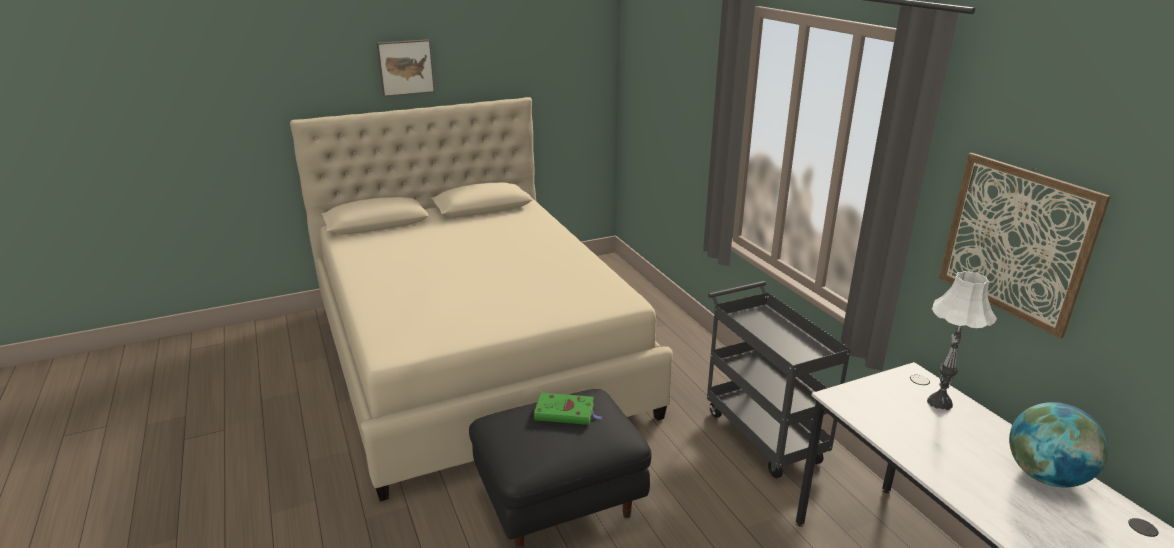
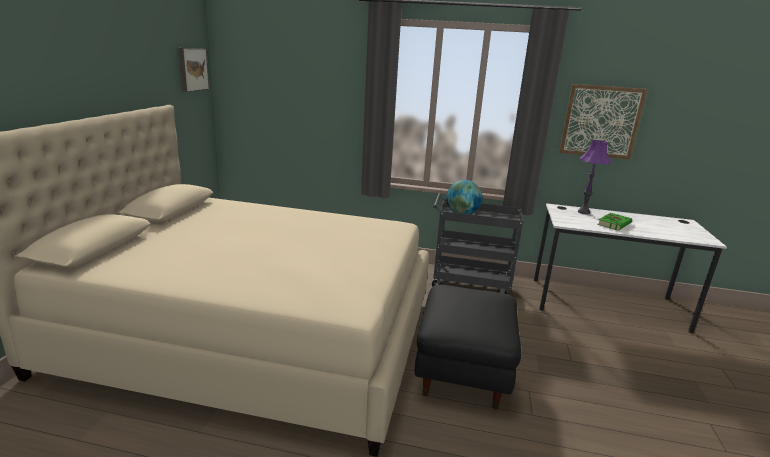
camera: 55 degrees left, 5 degrees down
(405, 67) = (66, 72): picture -> picture (192, 69)
(566, 412) = (459, 300): green book -> green book (614, 224)
(939, 404) = (584, 212): white table lamp -> purple table lamp
(1046, 476) = (646, 219): globe -> globe (462, 214)

